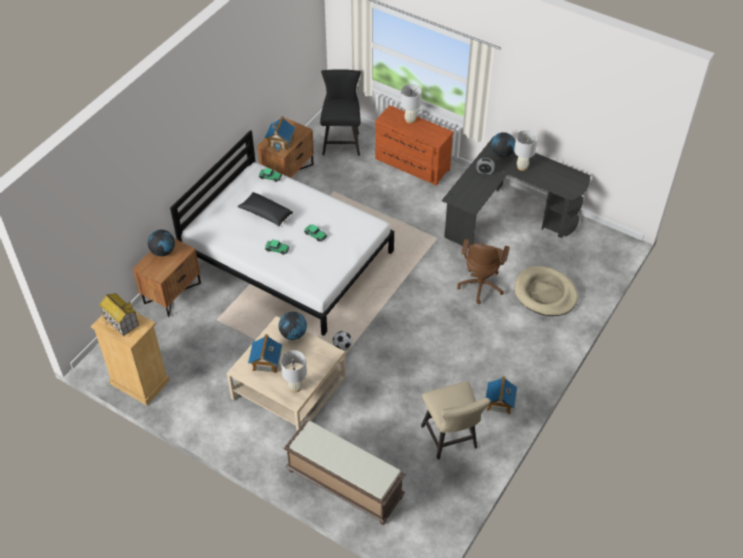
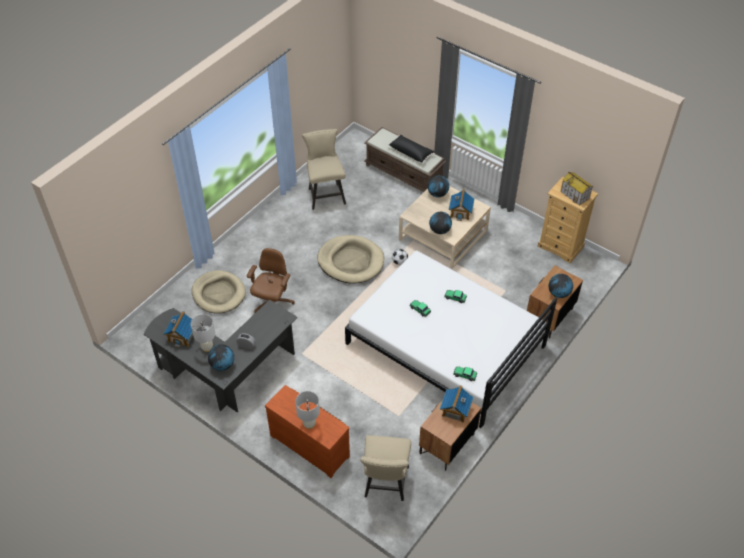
camera: 175 degrees left, 0 degrees up
(266, 214) = (467, 333): black pillow -> black pillow (411, 152)
(295, 387) = (437, 194): white table lamp -> globe
(341, 141) = (385, 485): black chair -> beige chair
(401, 343) = (351, 261): none -> beige dog bed
(499, 403) = (284, 215): toy house -> toy house (182, 336)

